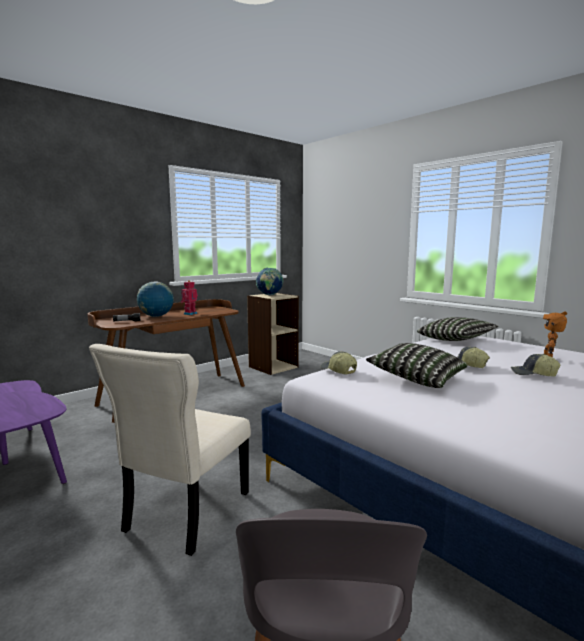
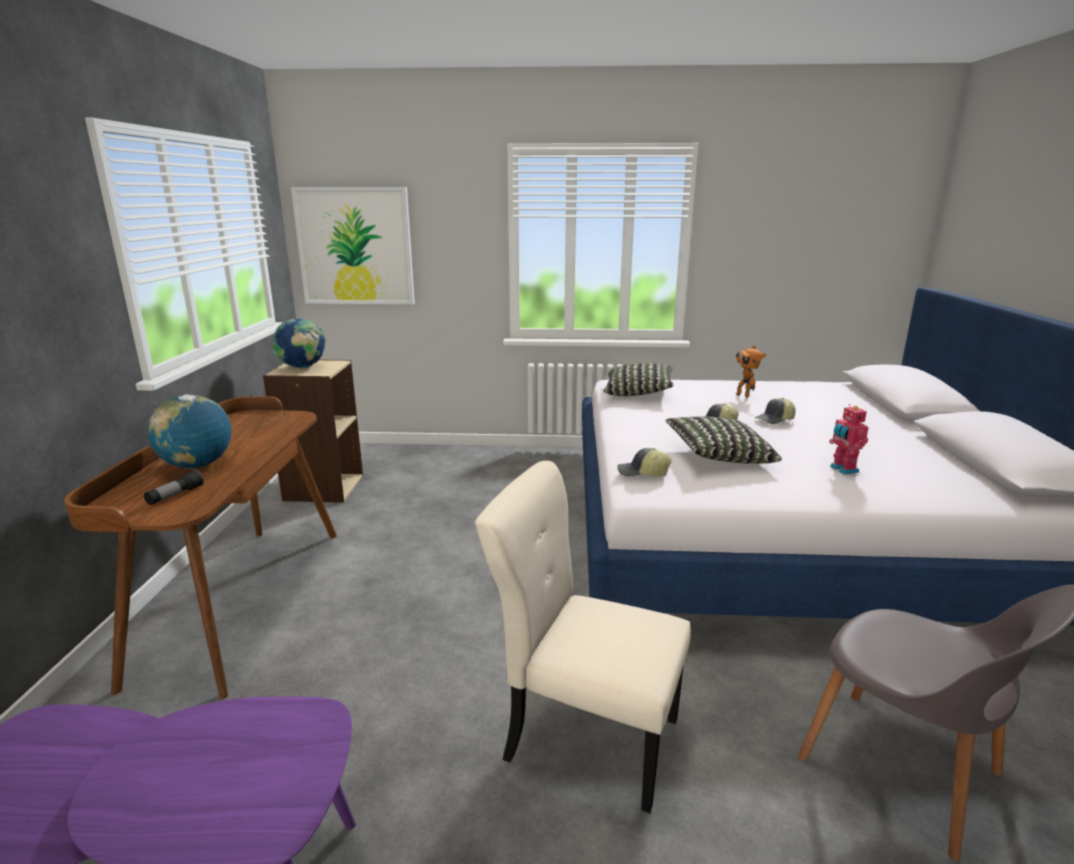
camera: 45 degrees left, 10 degrees up
(184, 514) = (585, 736): beige chair -> beige chair turned 135 degrees clockwise
(189, 314) = (246, 441): toy robot -> toy robot (842, 469)
(330, 235) = (355, 246): none -> picture

